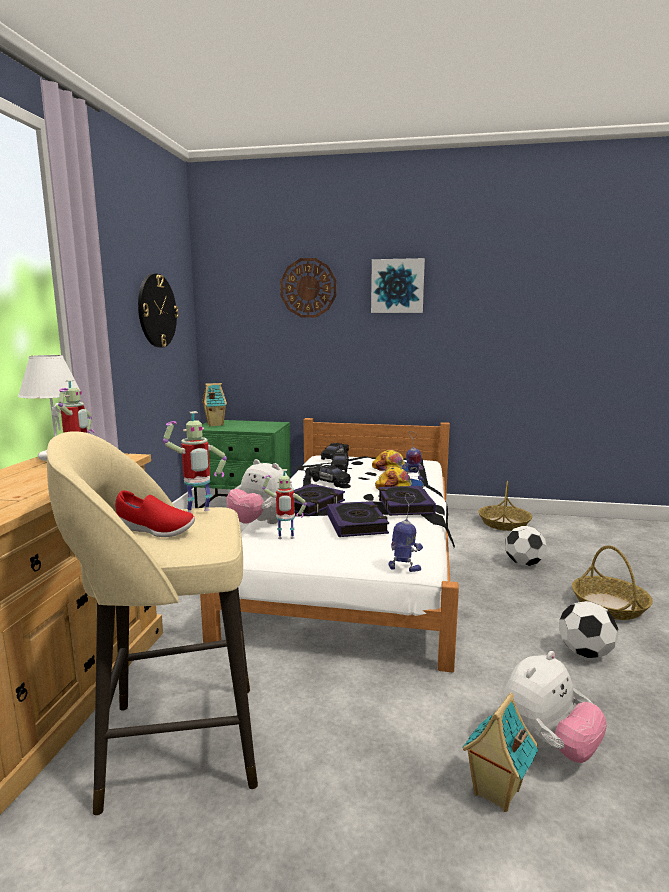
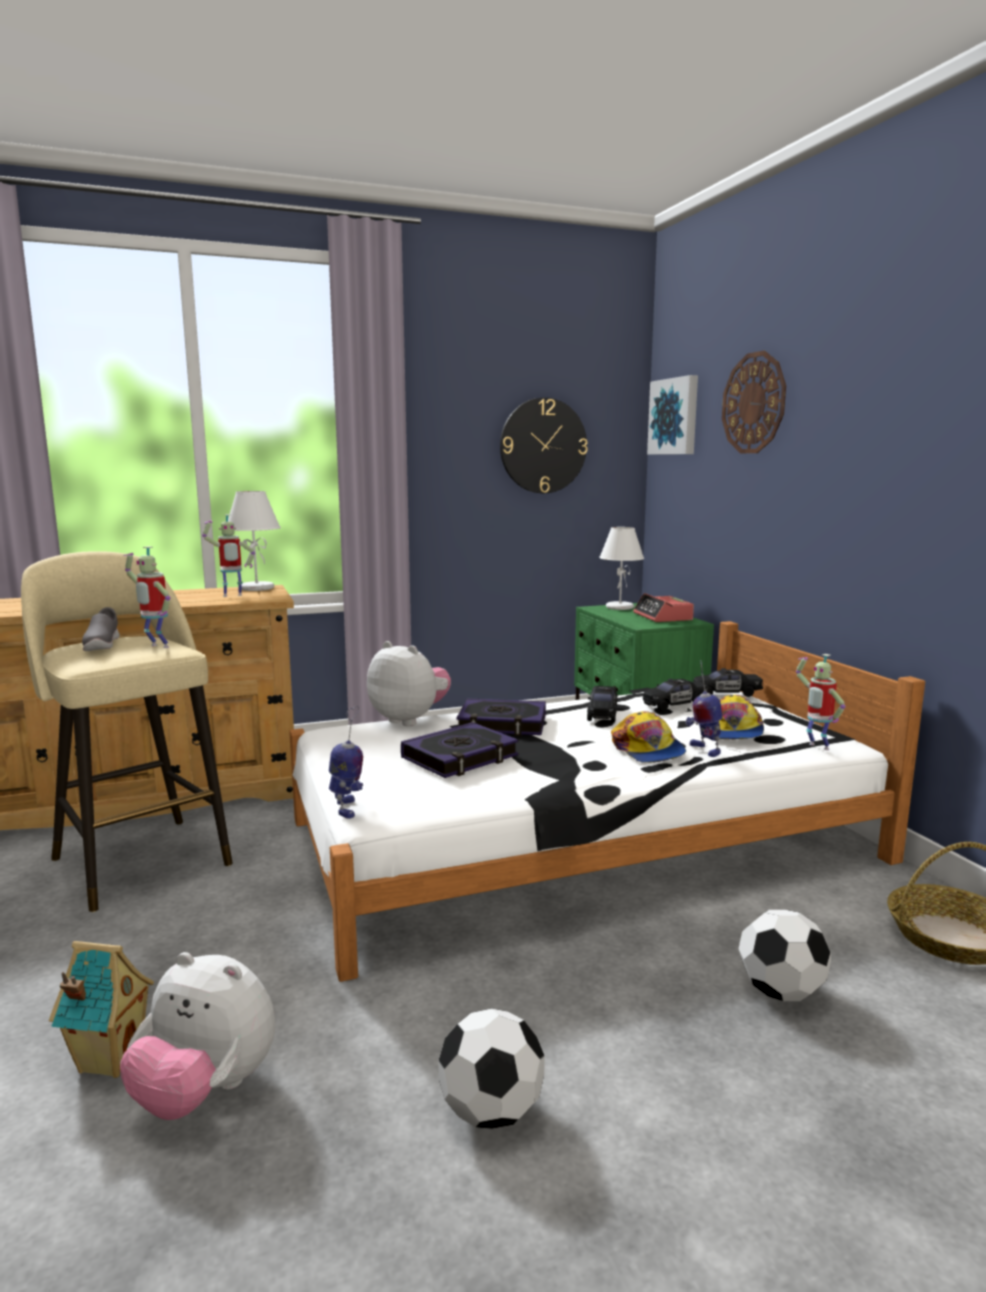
camera: 60 degrees right, 0 degrees up
(154, 530) = (102, 646): red shoe -> grey shoe
(214, 424) = (619, 607): toy house -> white table lamp
(257, 424) = (663, 617): none -> alarm clock
(261, 523) = (410, 719): plush toy -> plush toy turned 120 degrees clockwise
(285, 539) = (374, 738): toy robot -> toy robot (816, 747)
(397, 286) = (869, 390): picture -> picture (675, 417)
(405, 505) = (568, 767): book -> none
(609, 606) = (722, 1135): basket -> none

